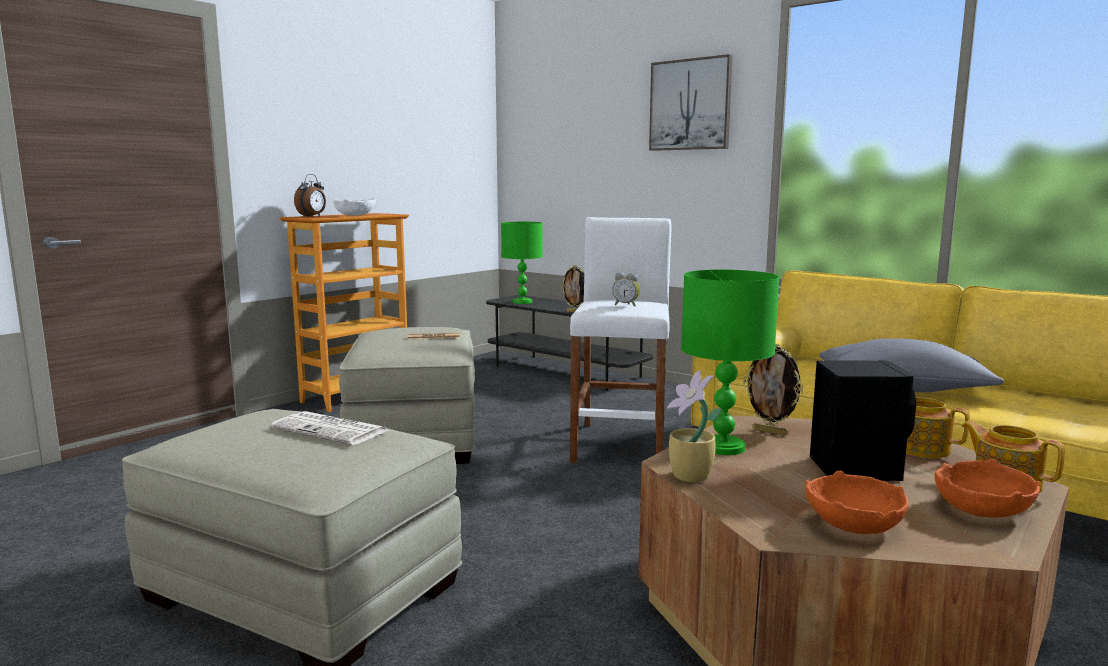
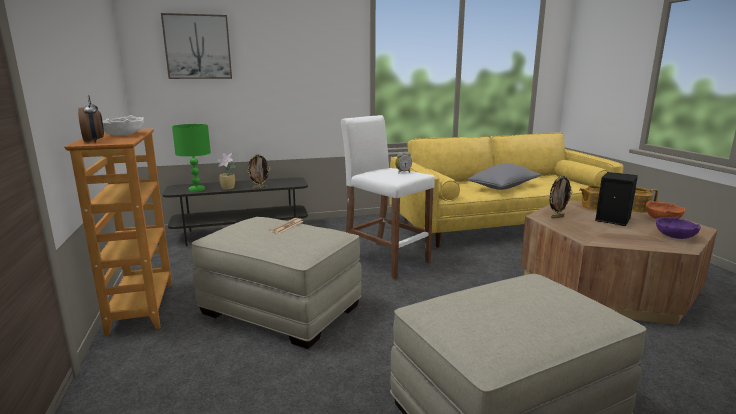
camera: 55 degrees left, 5 degrees up
(332, 430) = (507, 294): newspaper -> none
(690, 105) = (313, 37): picture -> picture (198, 47)
(690, 477) = (611, 243): potted plant -> potted plant (228, 188)
(722, 447) = (573, 228): green table lamp -> none
(854, 525) = (675, 236): orange bowl -> purple bowl

